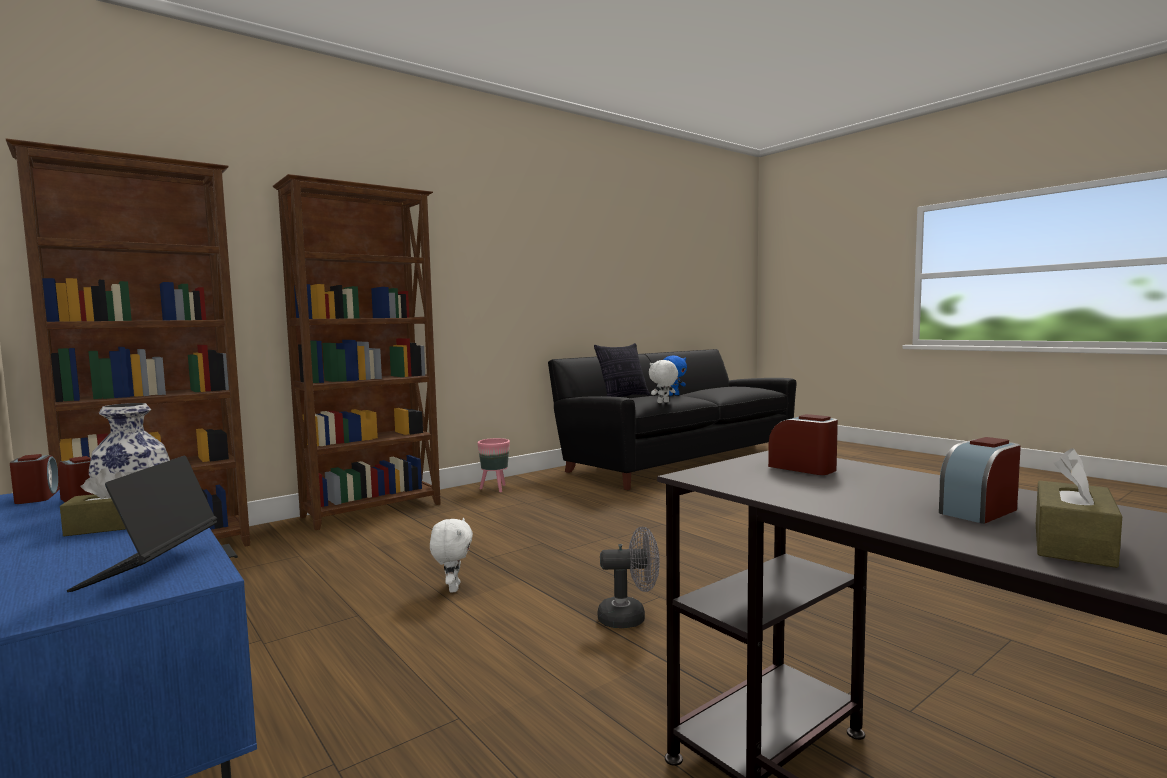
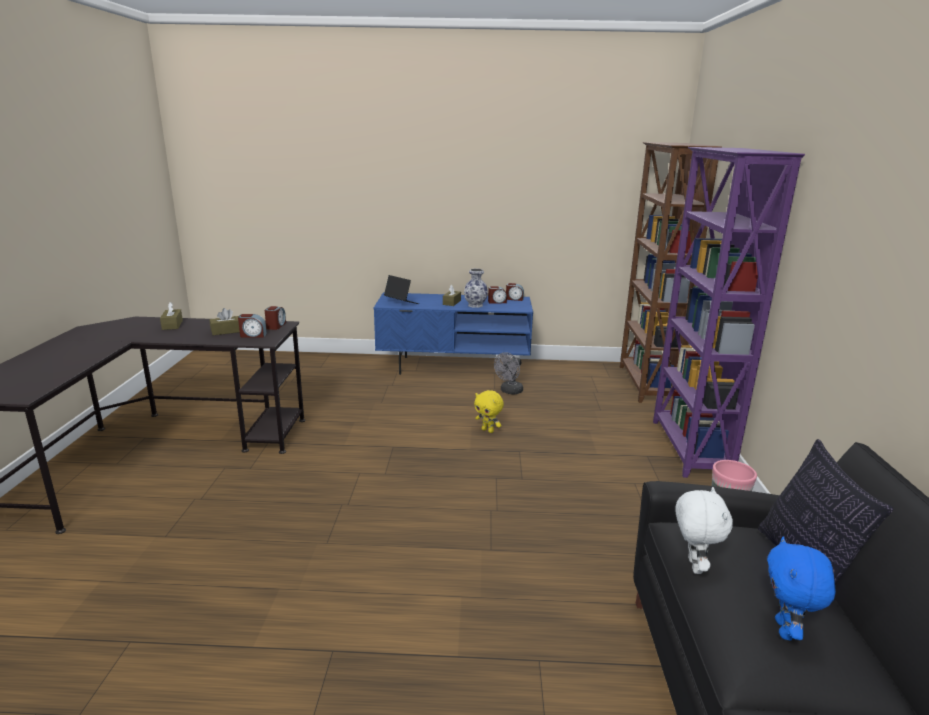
camera: 130 degrees right, 15 degrees up
(374, 510) = (689, 448): brown bookcase -> purple bookcase
(452, 588) = (488, 430): white plush toy -> yellow plush toy
(630, 618) = (381, 455): grey fan -> grey fan (509, 391)
(864, 487) = (227, 331): none -> brown tissue box
(979, 511) = (192, 330): alarm clock -> alarm clock (276, 326)

